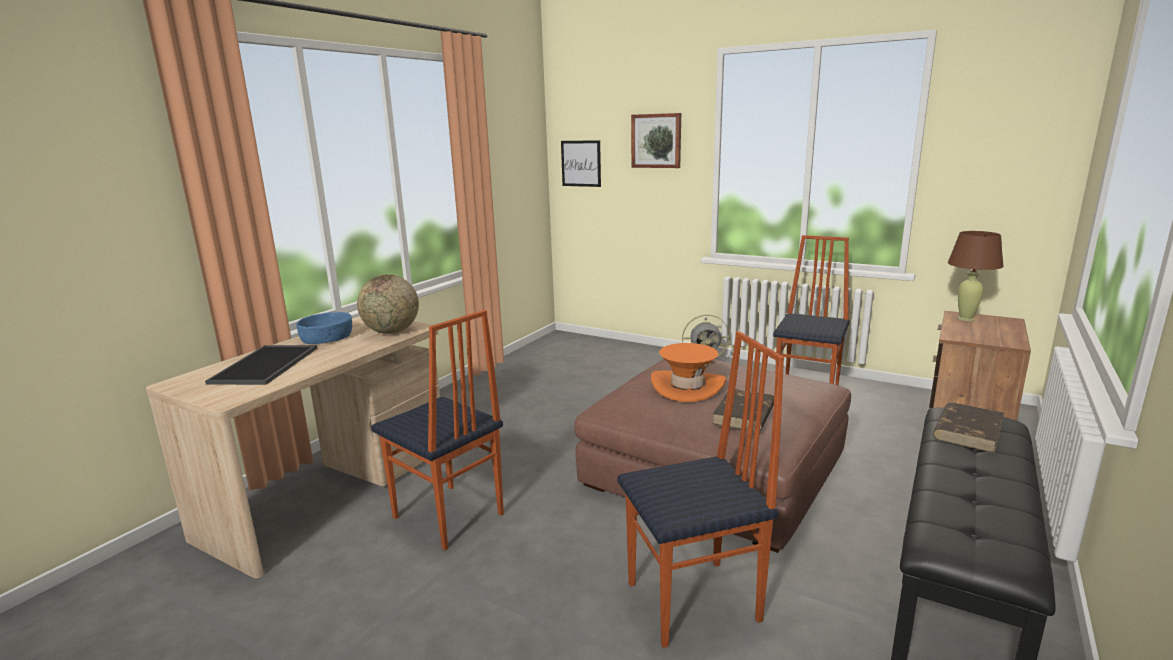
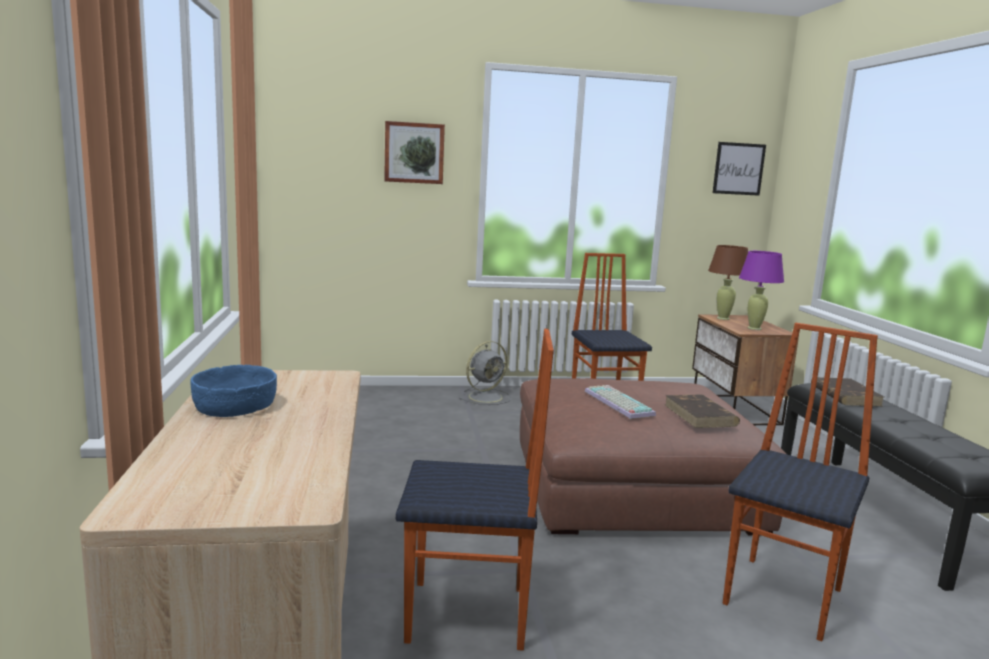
camera: 40 degrees left, 5 degrees down
(266, 365) = (238, 453): tray -> none
(392, 332) = (316, 385): globe -> none
(581, 163) = (311, 174): picture -> picture (738, 169)
(687, 386) = (616, 402): orange hat -> keyboard
(980, 335) = (754, 328): none -> purple table lamp

